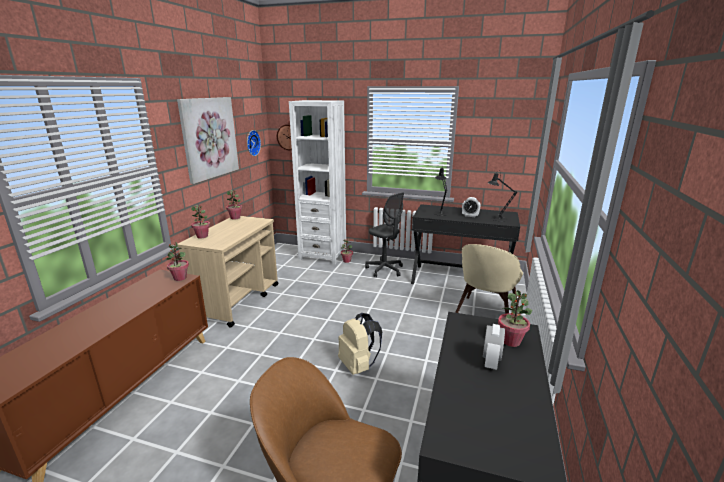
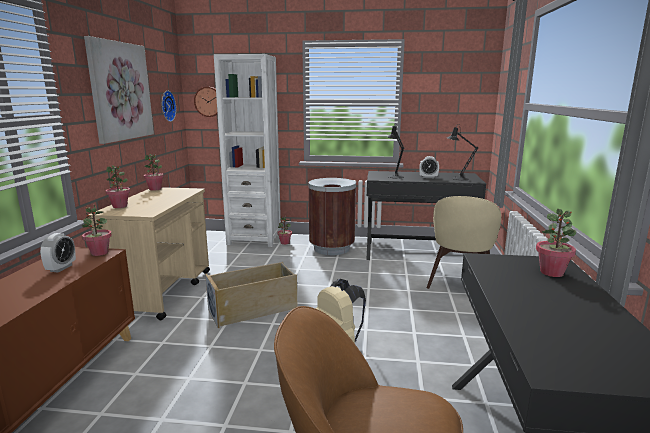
camera: 10 degrees left, 5 degrees down
(302, 324) = (253, 309): none -> beige storage box
(384, 270) = (331, 248): grey office chair -> brown trash can
(491, 362) = (544, 291): alarm clock -> alarm clock (61, 268)

